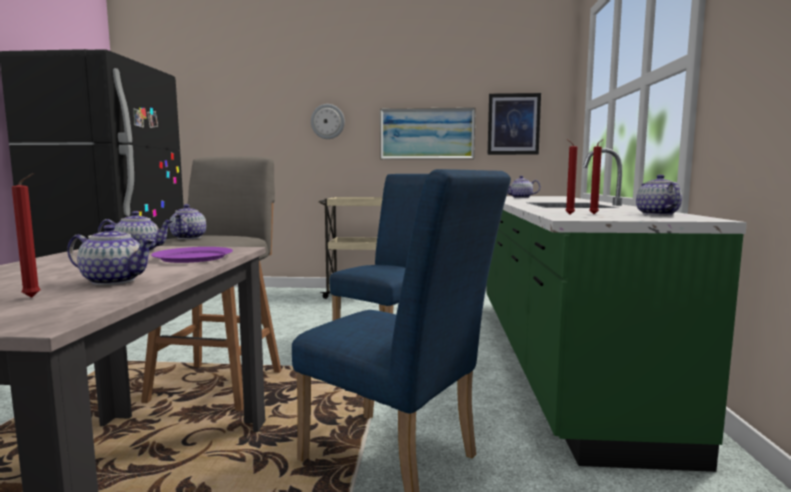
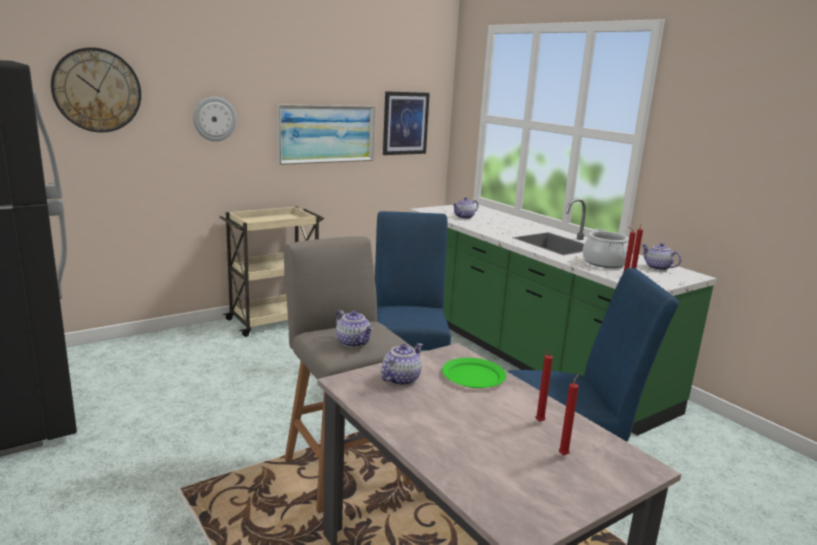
camera: 40 degrees left, 10 degrees up
(115, 281) = (538, 422): teapot -> red candle
(192, 257) = (473, 376): purple plate -> green plate
(246, 102) = (97, 90): none -> wall clock
(581, 210) = (604, 263): none -> cooking pot

